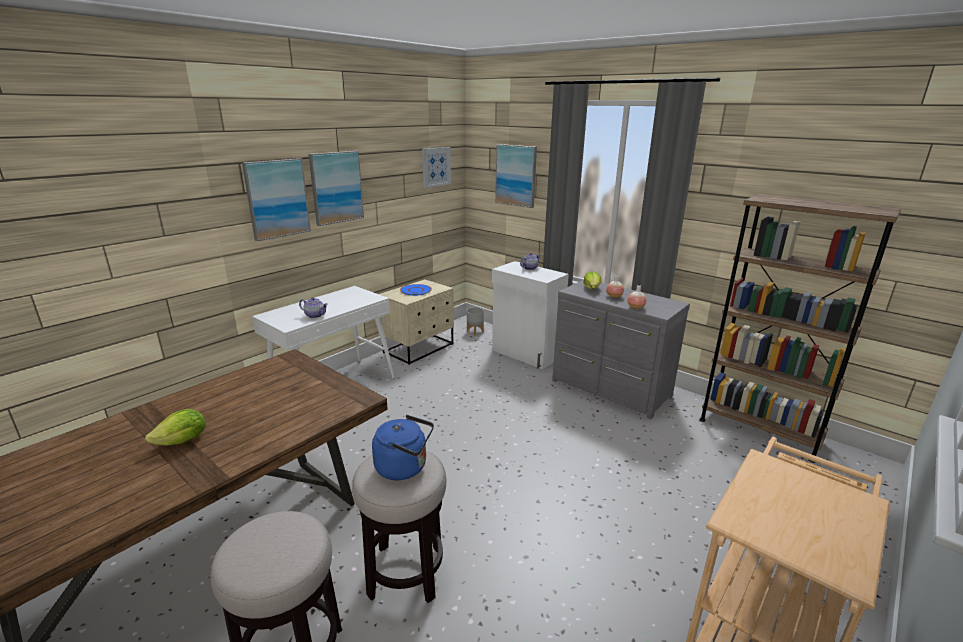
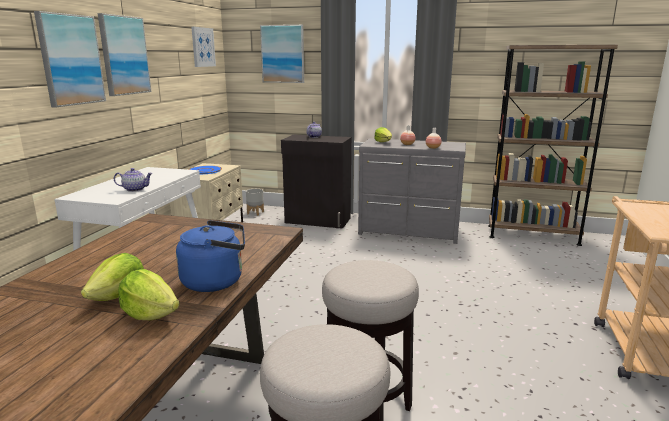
camera: 25 degrees left, 5 degrees down
(181, 467) = (150, 314): none -> lettuce
(404, 467) = (374, 272): blue kettle -> blue kettle (216, 281)
(526, 354) = (318, 221): white cabinet -> black cabinet

